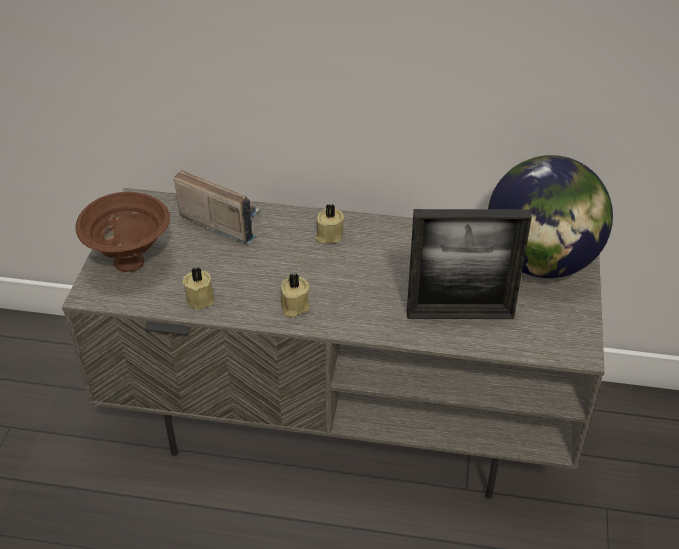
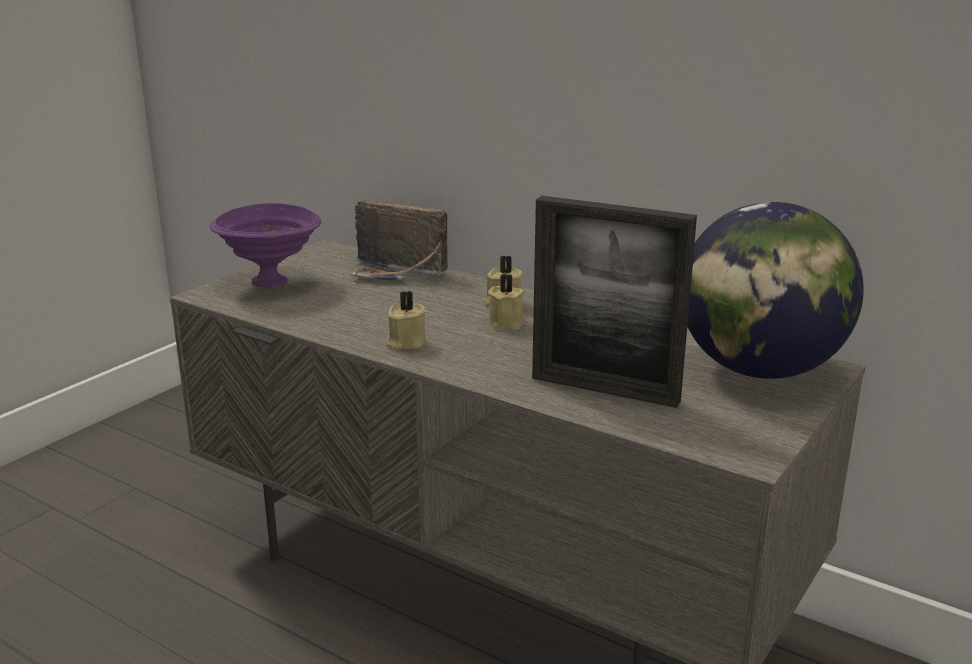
camera: 25 degrees right, 20 degrees down
(131, 261) = (272, 282): brown bowl -> purple bowl
(201, 298) = (312, 317): beige candle -> beige candle (508, 323)
(221, 220) = (396, 273): radio -> radio turned 150 degrees clockwise

